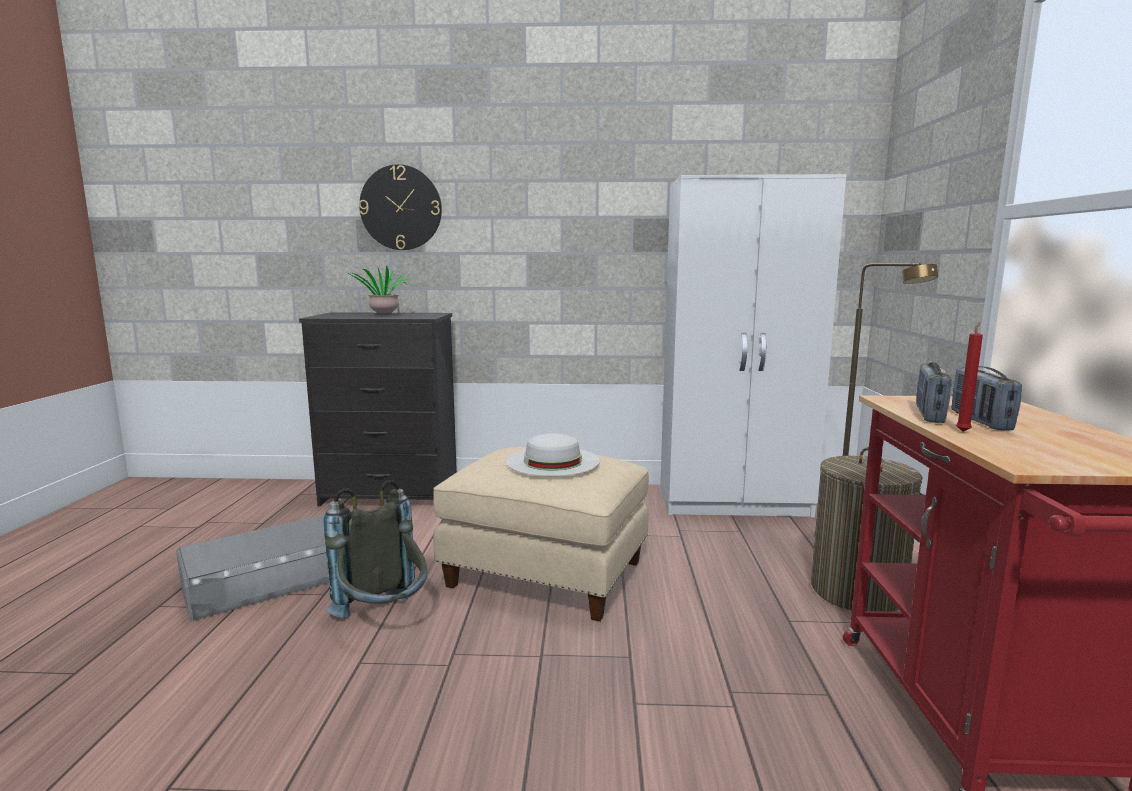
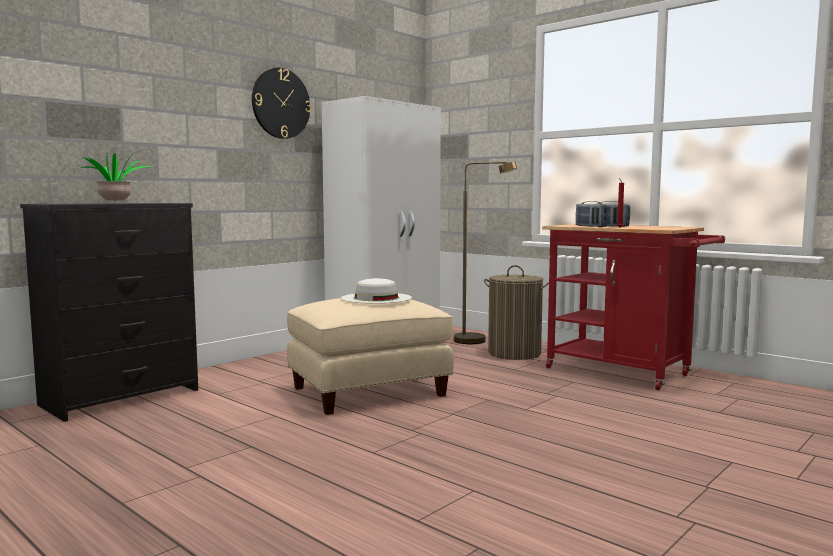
camera: 50 degrees left, 5 degrees down
(267, 579) = (175, 459): grey storage box -> none
(384, 620) = (333, 437): grey backpack -> none
(401, 208) = (100, 94): wall clock -> wall clock (281, 103)

